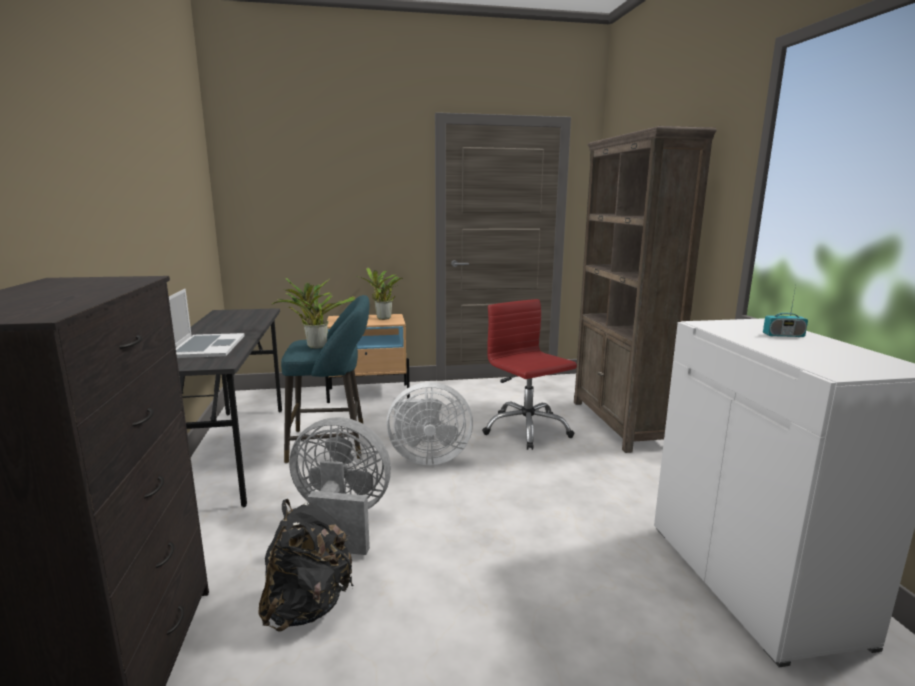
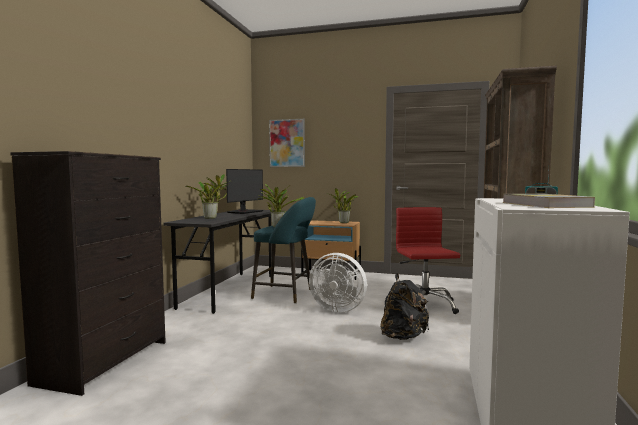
camera: 25 degrees right, 10 degrees down
(205, 346) = (212, 218): laptop -> potted plant
(236, 319) = (245, 212): none -> monitor
(277, 194) = (287, 143): none -> picture
(307, 606) = (206, 358): black backpack -> black backpack (403, 336)
(341, 520) = (258, 328): grey fan -> none
(824, 353) = (544, 205): none -> book

